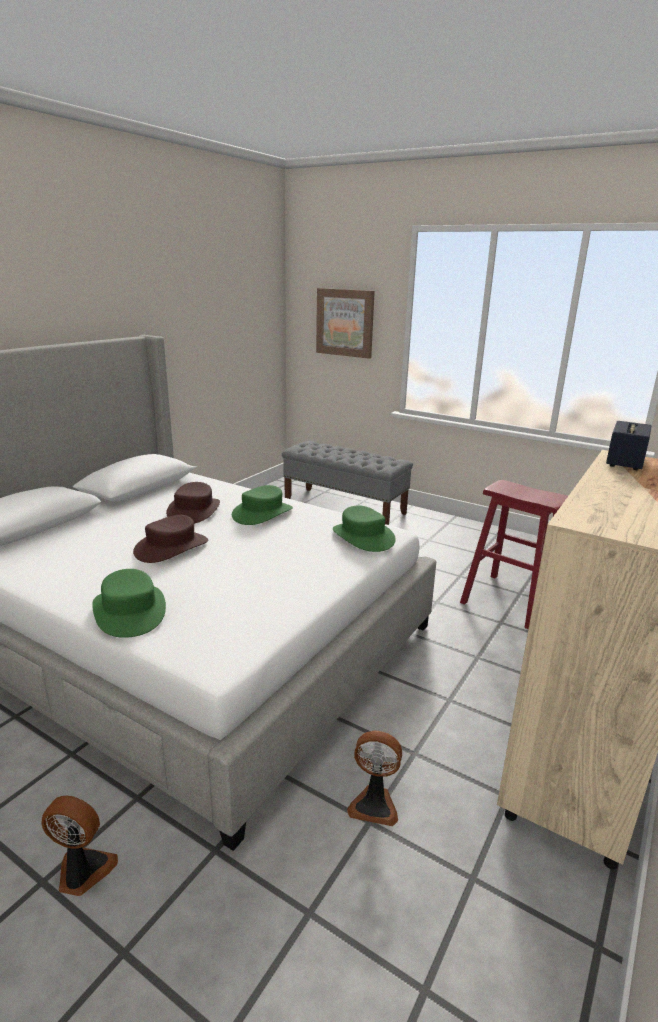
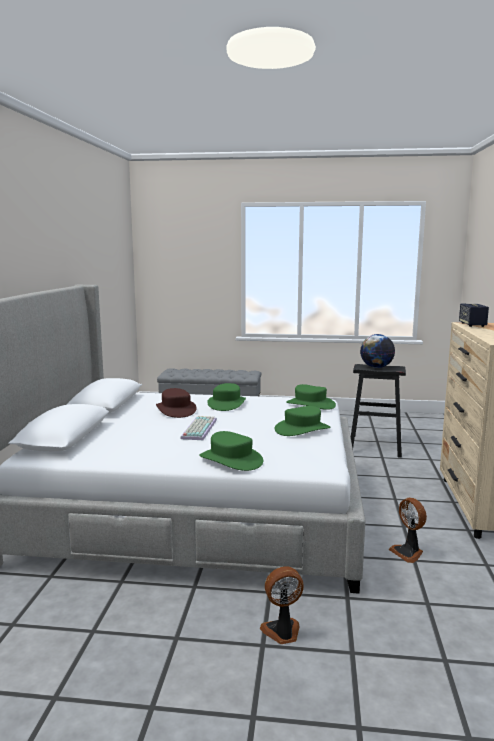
camera: 25 degrees left, 10 degrees down
(171, 547) = (198, 428): brown hat -> keyboard
(289, 579) = (302, 429): none -> green hat
(345, 322) = (190, 273): picture -> none
(374, 804) = (408, 552): fan -> fan turned 75 degrees clockwise
(509, 600) = (375, 446): red stool -> black stool
(523, 491) = (376, 367): none -> globe

